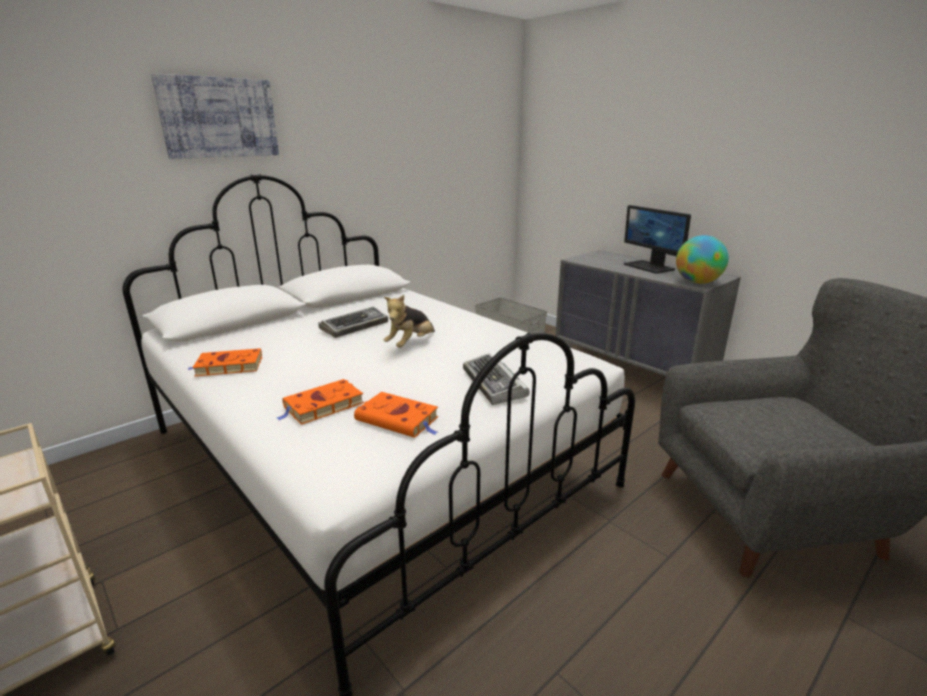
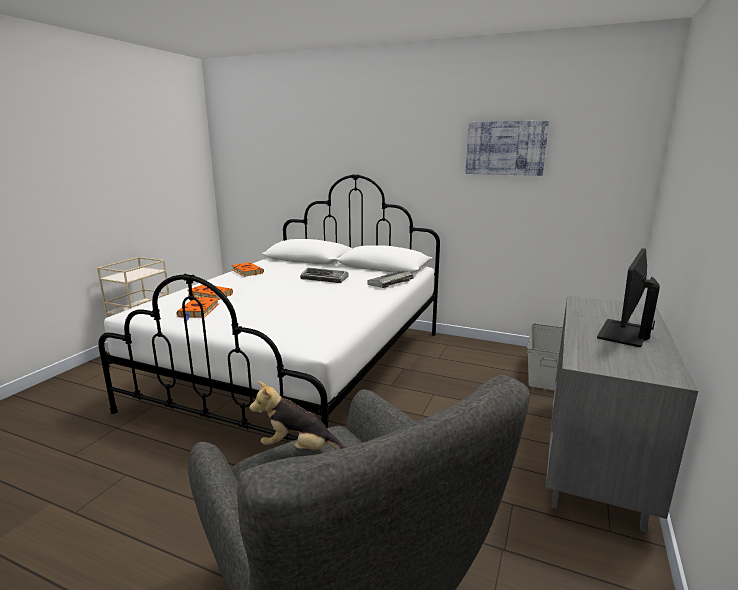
camera: 65 degrees right, 5 degrees down
(219, 118) = (344, 139): picture -> picture (505, 148)
(411, 344) = (307, 295): plush toy -> plush toy (300, 449)
(494, 384) = (256, 323): keyboard -> keyboard (390, 283)
(697, 282) = (595, 362): globe -> none

